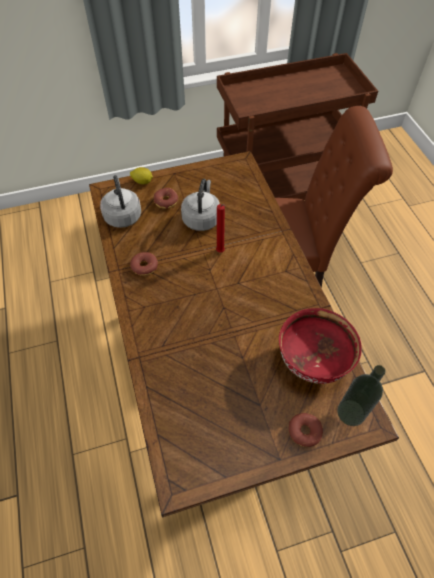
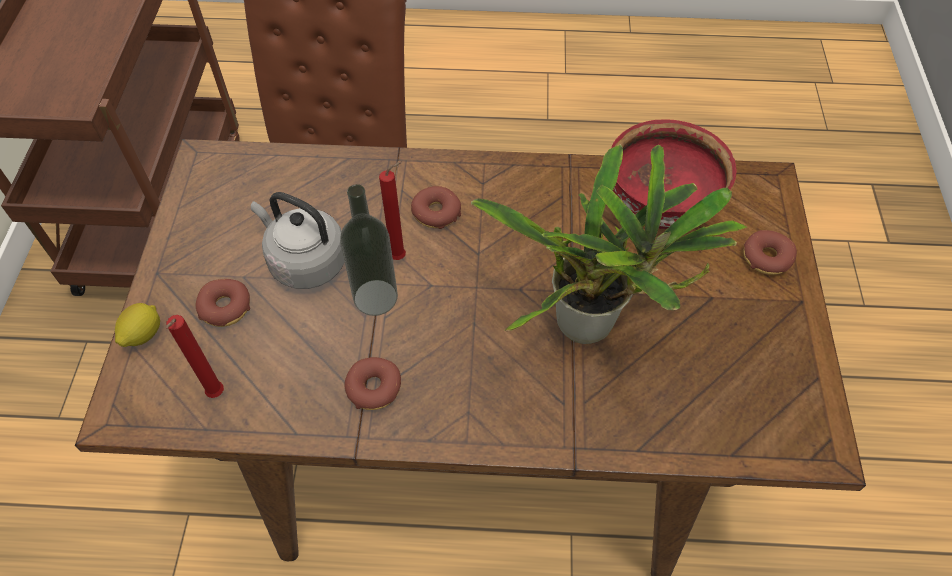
camera: 70 degrees left, 0 degrees up
(122, 215) = (215, 396): grey kettle -> red candle
(214, 347) = (593, 325): none -> potted plant
(255, 257) = (436, 213): none -> donut
(351, 412) = (749, 196): bottle -> bottle (375, 297)

